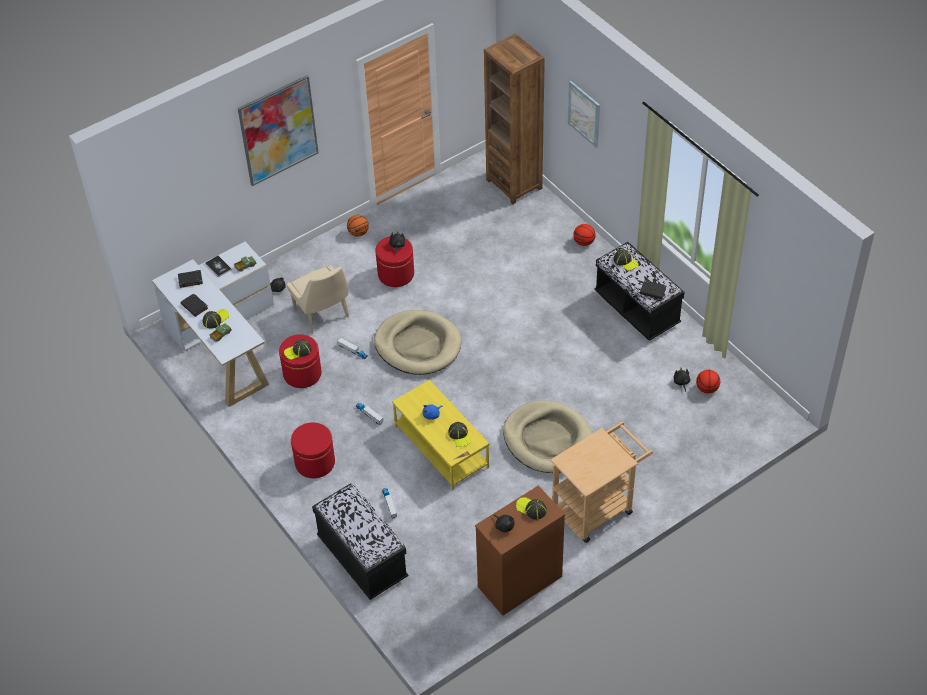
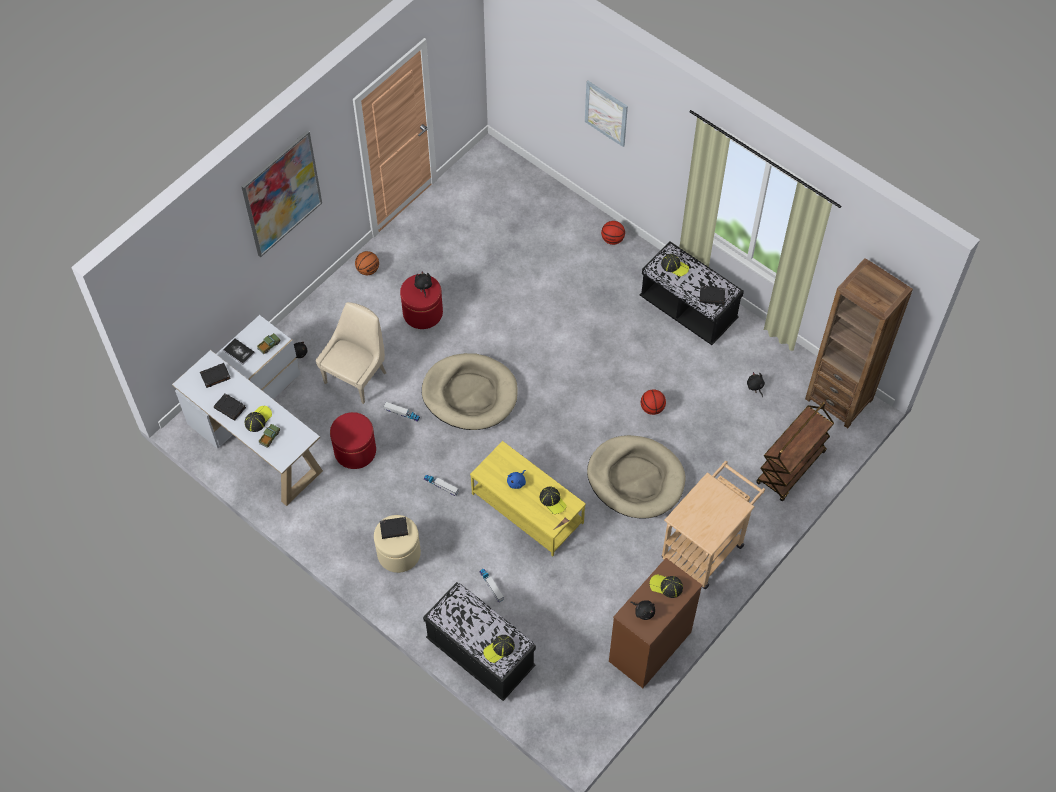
camera: 15 degrees left, 10 degrees up
(298, 351) = (352, 433): cap -> cap (499, 649)
(311, 433) = (394, 529): none -> black book
(315, 462) = (399, 553): red ottoman -> beige ottoman
(322, 314) = (357, 376): beige chair -> beige chair turned 105 degrees counterclockwise
(514, 184) = (520, 181): brown bookcase -> brown bookcase (839, 399)
(696, 456) = (791, 468): none -> brown cart
(707, 388) = (783, 389): basketball -> basketball (652, 408)

